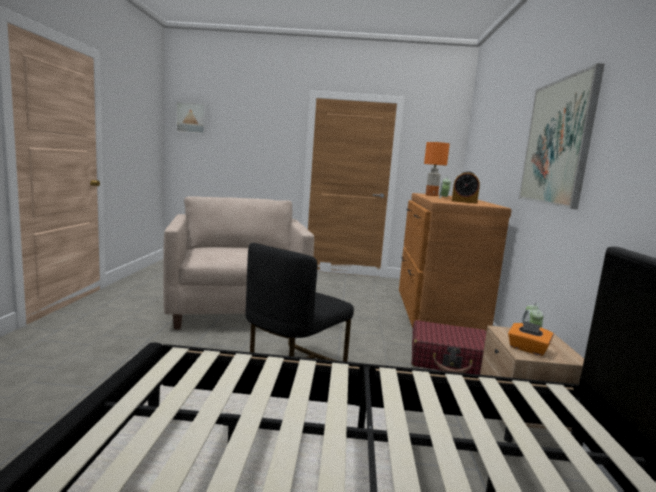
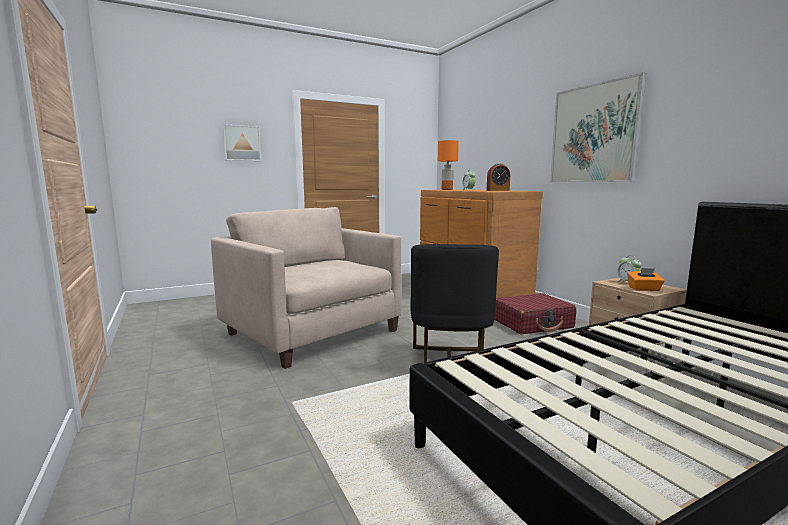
camera: 30 degrees left, 0 degrees up
(191, 118) = (146, 121): picture -> picture (242, 143)

